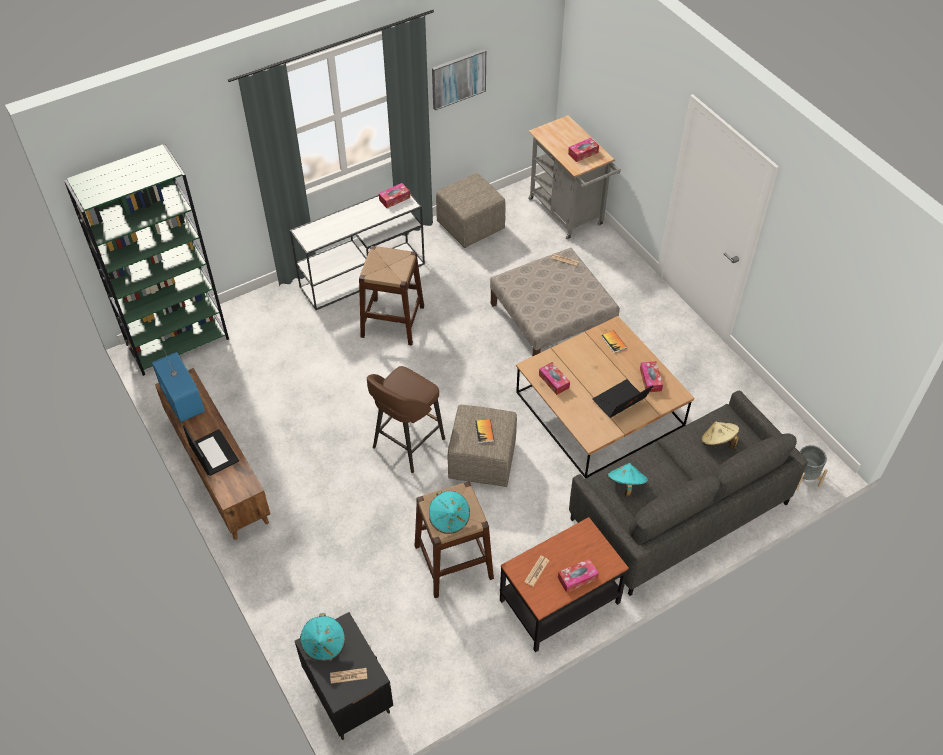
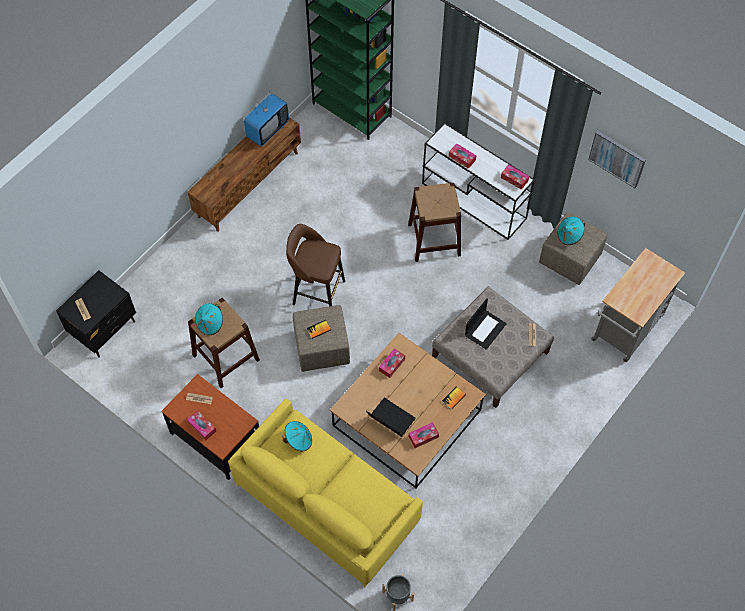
camera: 70 degrees right, 10 degrees up
(213, 453) = (230, 166): laptop -> laptop (485, 329)
(324, 644) = (101, 287): turquoise hat -> turquoise hat (569, 235)
(583, 153) = (636, 299): tissue box -> tissue box (462, 158)
(679, 511) = (326, 503): grey sofa -> yellow sofa
(718, 441) = (366, 499): beige hat -> none

